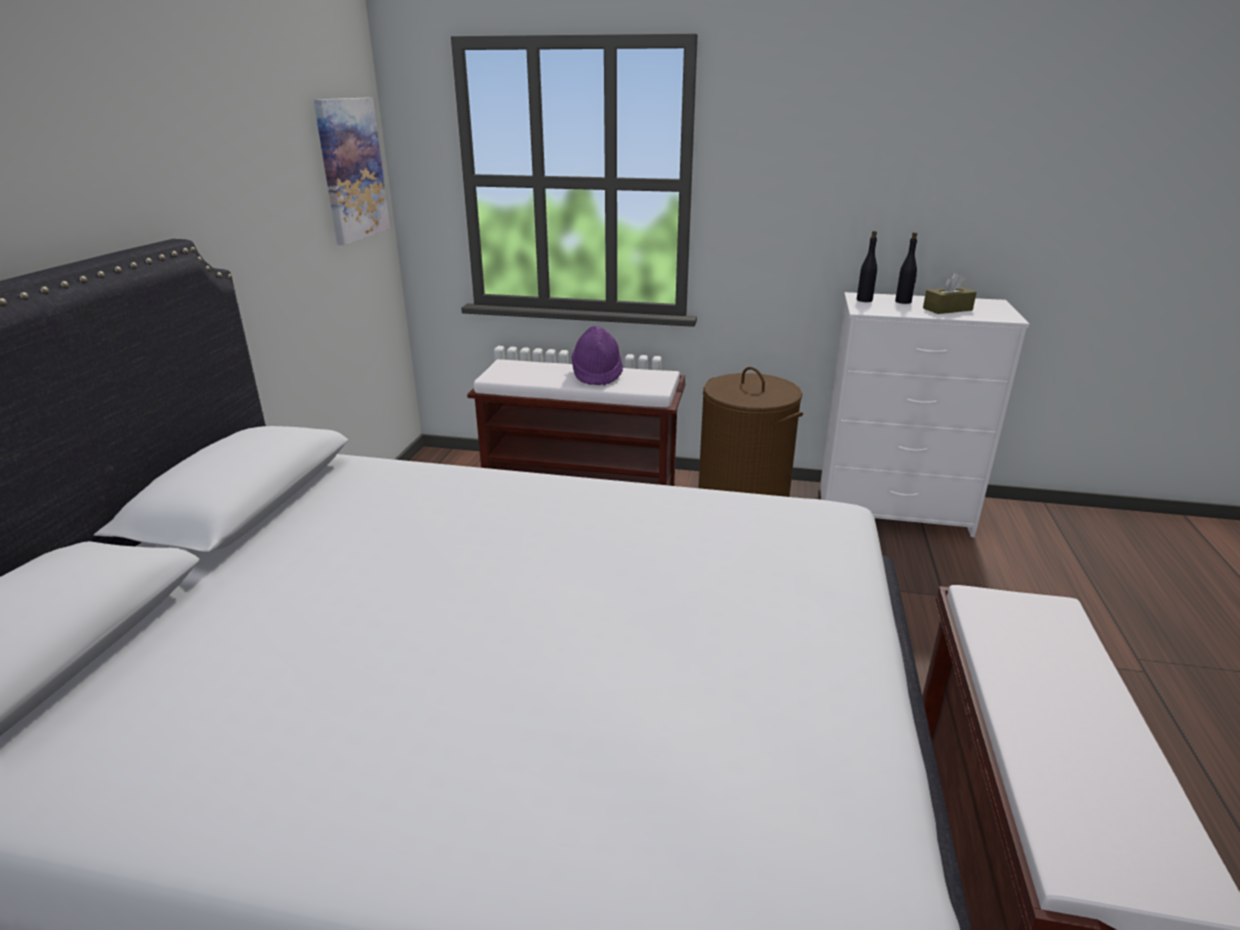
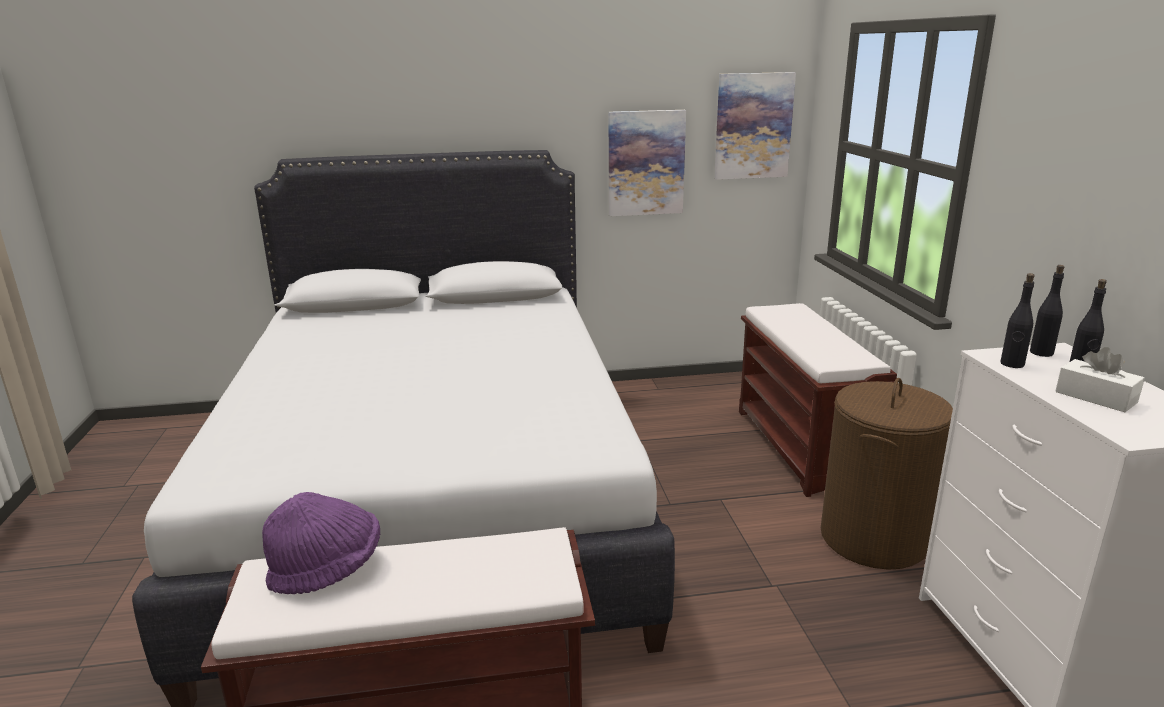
camera: 70 degrees right, 5 degrees down
(277, 237) = (646, 163): none -> picture
(597, 375) = (823, 338): purple hat -> purple hat (327, 569)
(884, 310) = (1012, 364): none -> black bottle
(947, 309) = (1095, 397): brown tissue box -> white tissue box

